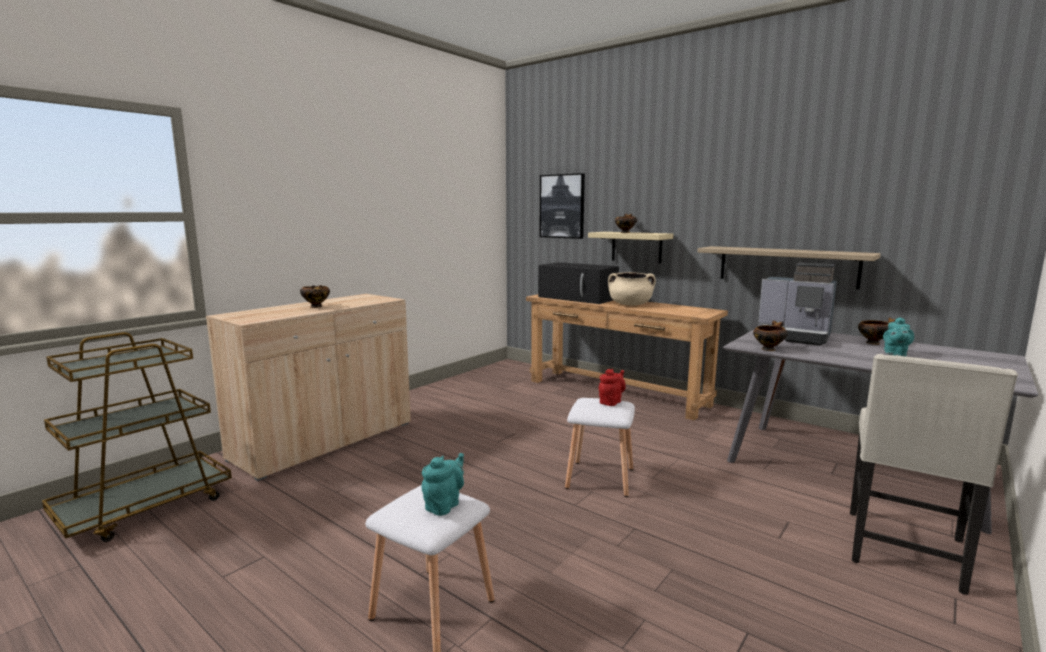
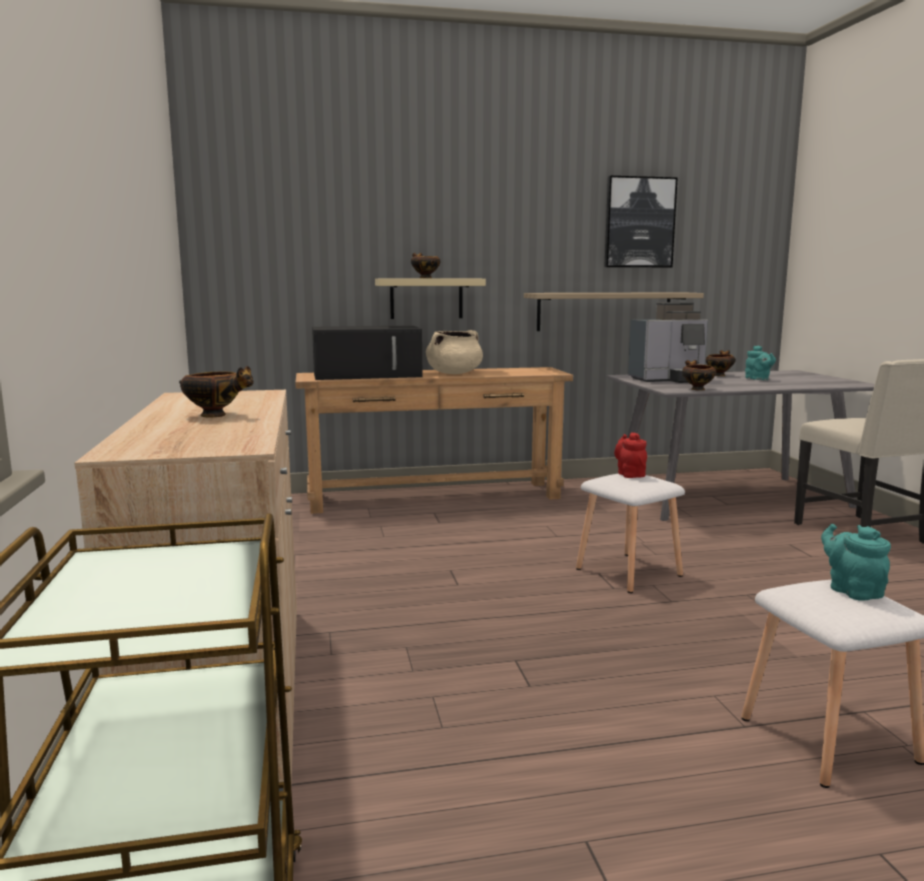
camera: 50 degrees left, 0 degrees up
(562, 206) = (300, 241): picture -> picture (639, 222)

